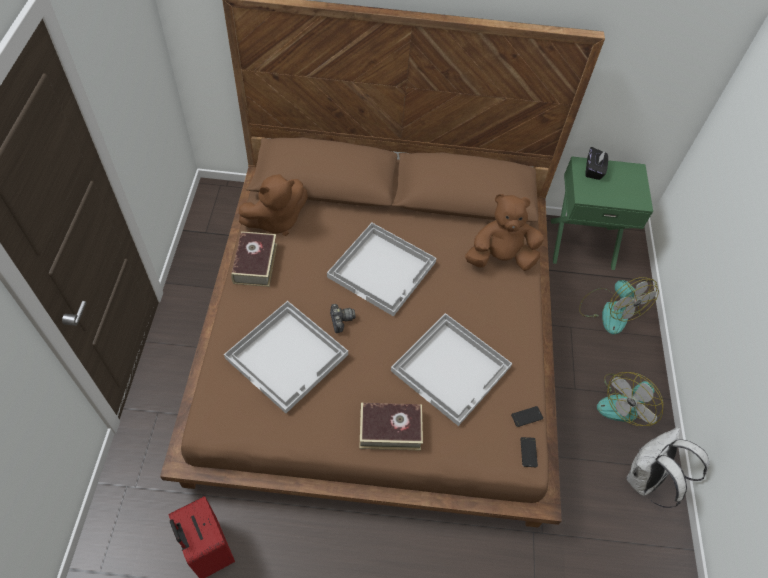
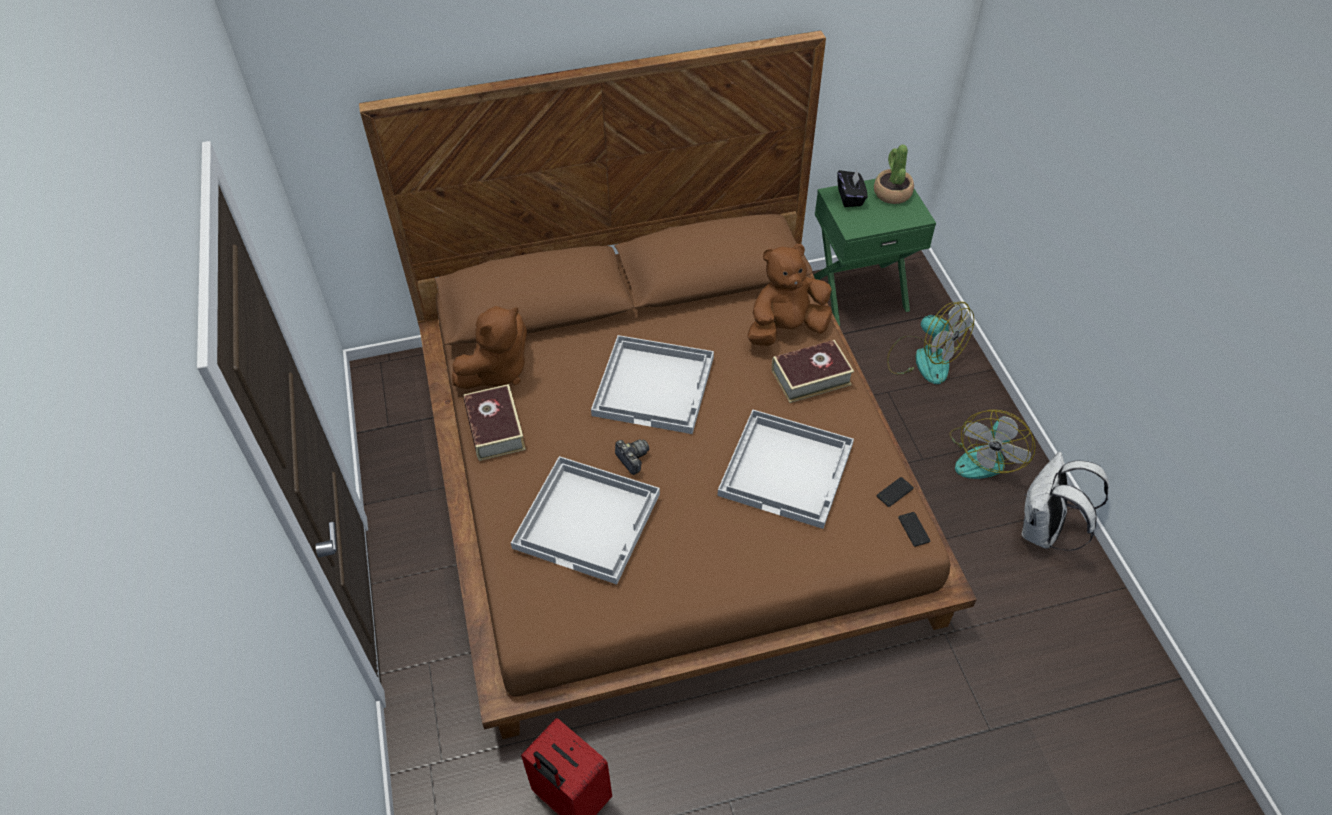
camera: 15 degrees left, 5 degrees down
(390, 429) = (747, 560): book -> book (811, 377)
(628, 177) = (892, 193): none -> potted plant

